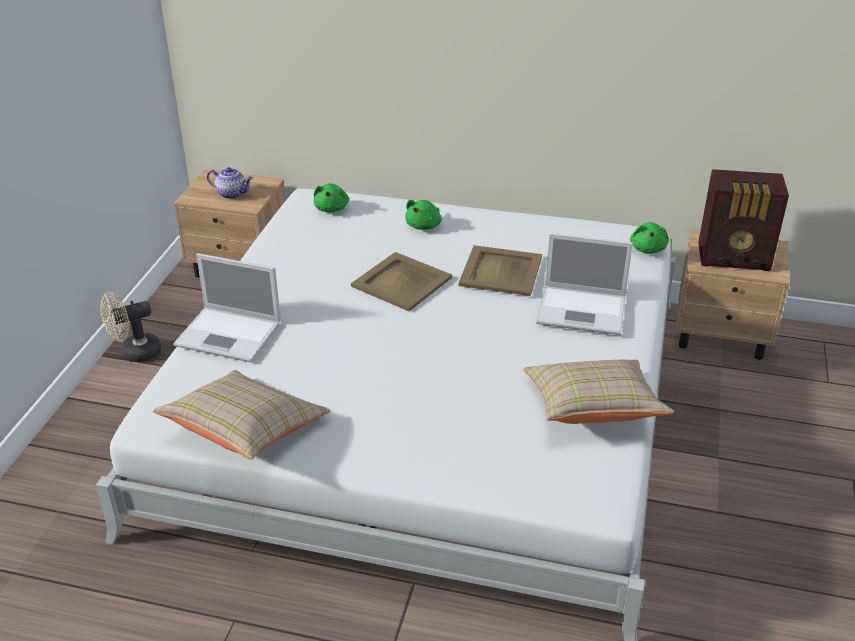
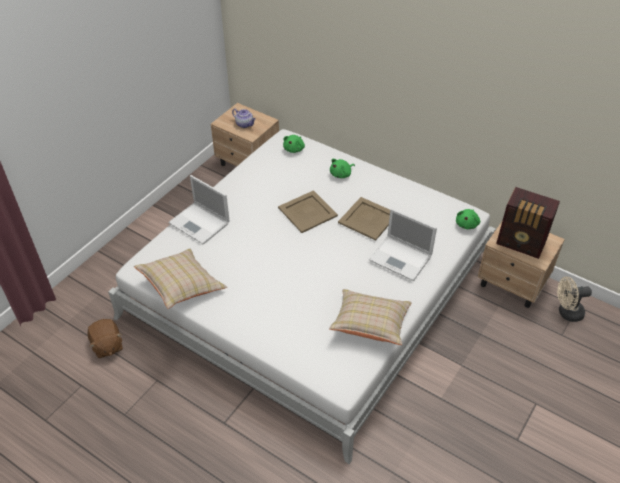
camera: 20 degrees right, 10 degrees up
(112, 591) = (107, 346): none -> brown plush toy
(135, 353) = (170, 208): beige fan -> beige fan (566, 313)

